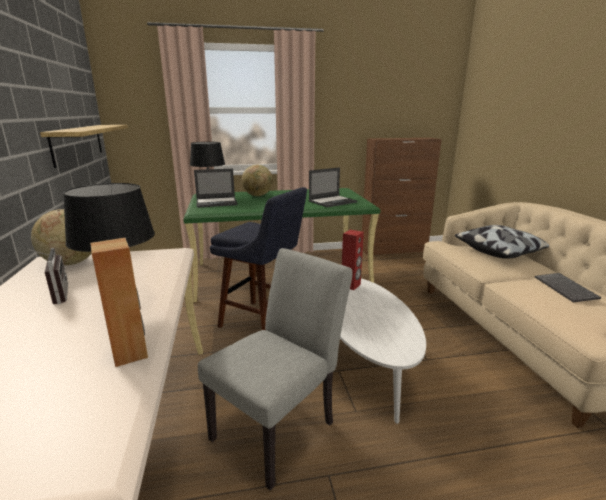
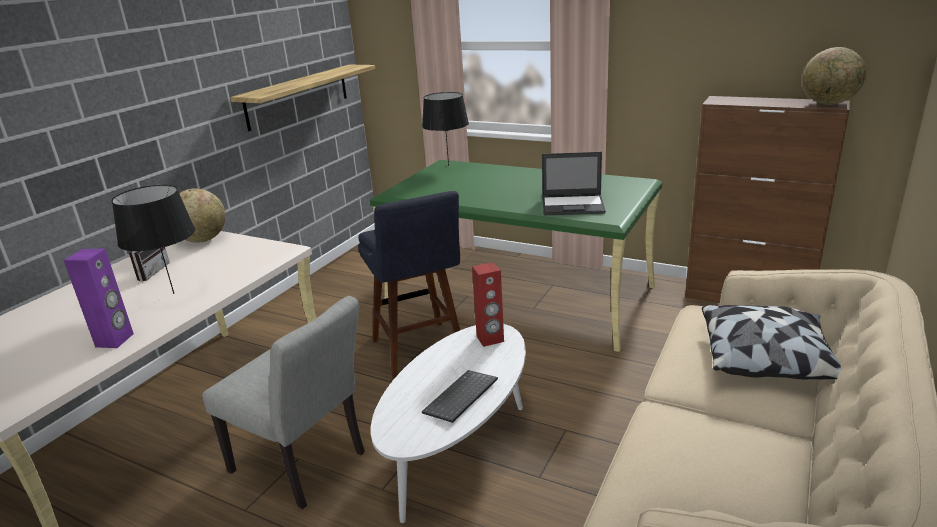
camera: 40 degrees right, 5 degrees up
(130, 353) = (115, 340): brown speaker -> purple speaker
(217, 202) = (434, 181): laptop -> none
(258, 195) = (500, 176): globe -> globe (829, 104)
(280, 425) = (305, 465): grey chair -> grey chair turned 45 degrees clockwise
(566, 289) = (733, 457): keyboard -> keyboard (461, 398)

